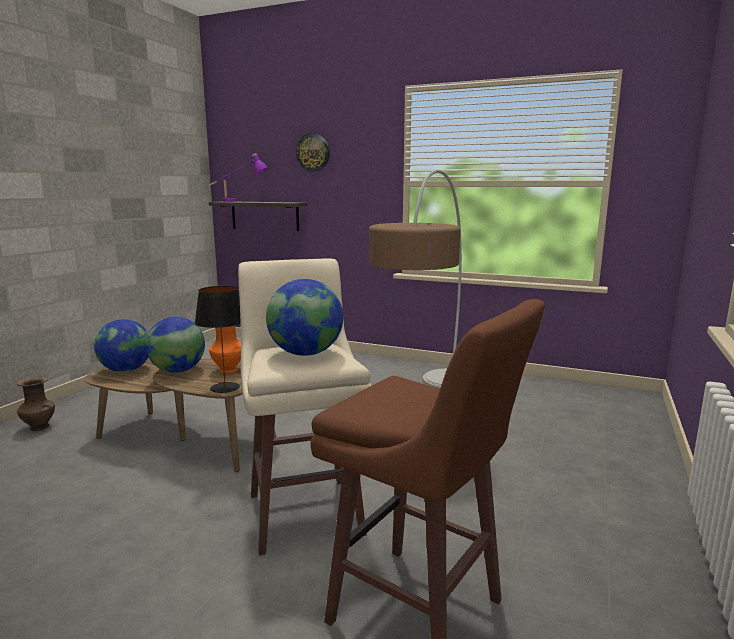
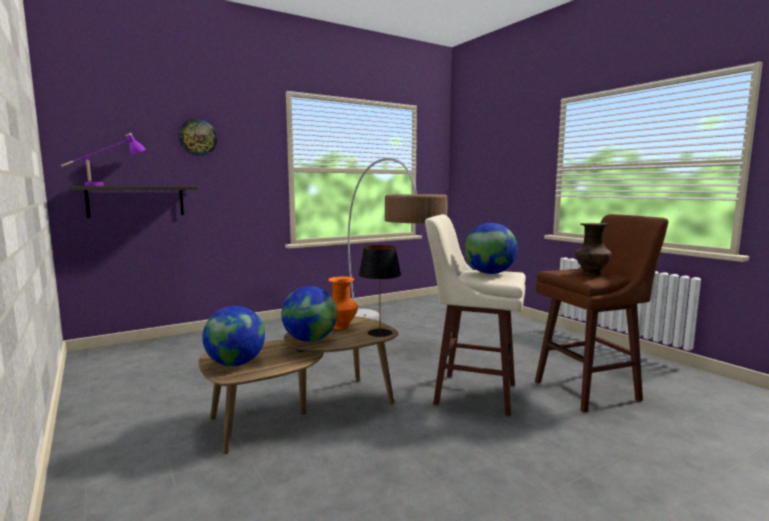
camera: 55 degrees left, 5 degrees down
(39, 427) = (122, 489): brown vase -> brown vase (591, 274)

